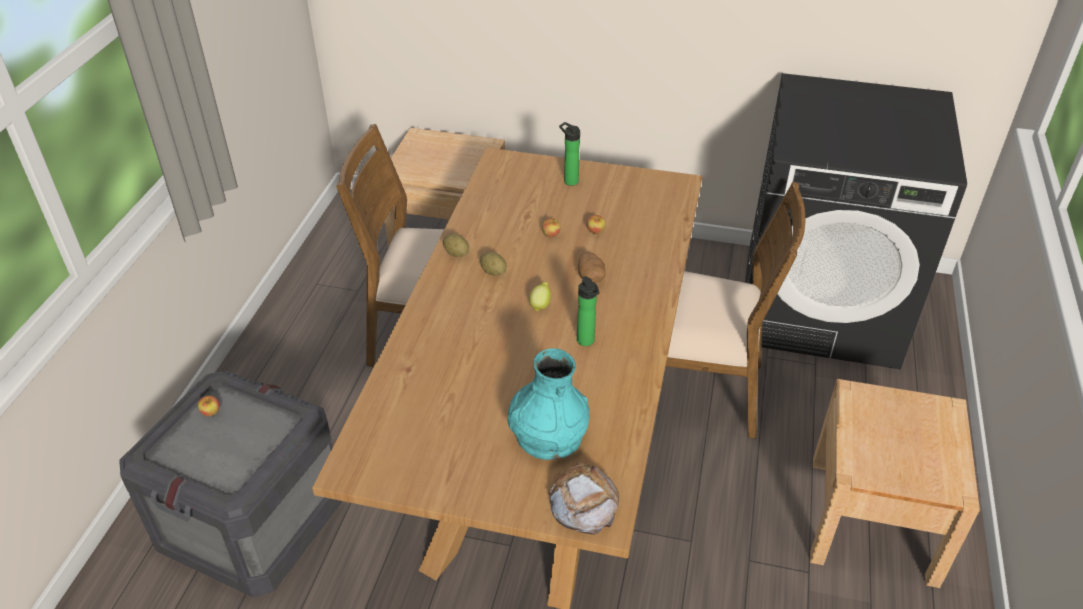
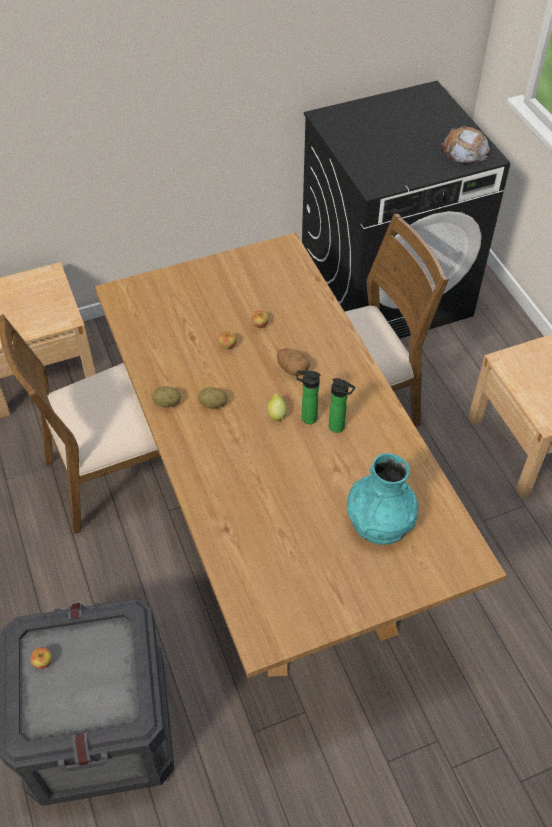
camera: 35 degrees left, 10 degrees up
(569, 180) = (196, 286): bottle -> bottle (306, 418)
(583, 503) = (449, 559): bread -> bread (464, 151)

